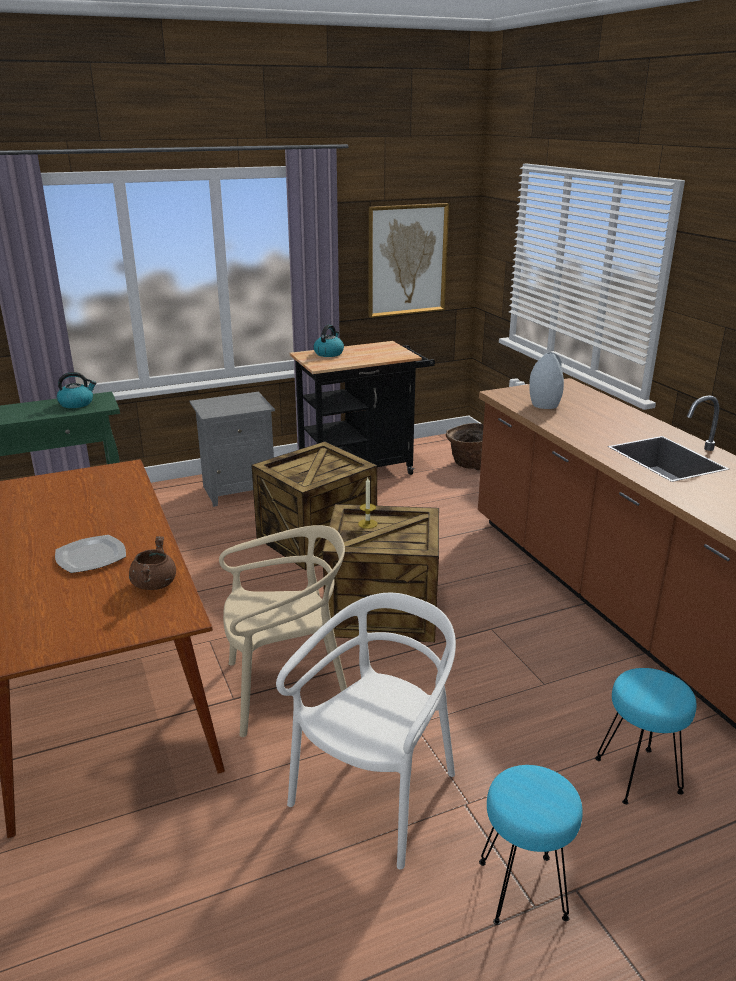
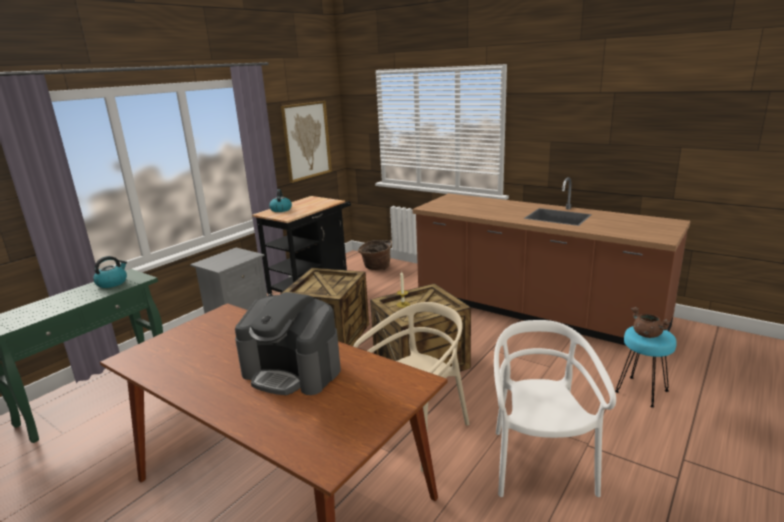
camera: 30 degrees left, 5 degrees down
(92, 556) = (292, 371): plate -> coffee machine
(154, 584) = (368, 370): brown cooking pot -> brown cooking pot (646, 334)
(524, 889) = (663, 472): turquoise stool -> none
(544, 405) = (459, 207): grey vase -> none

